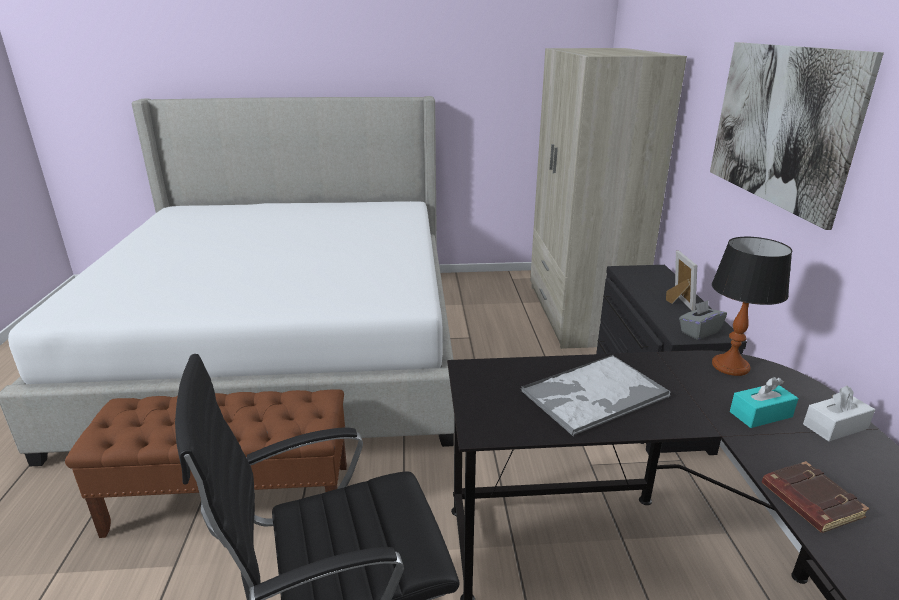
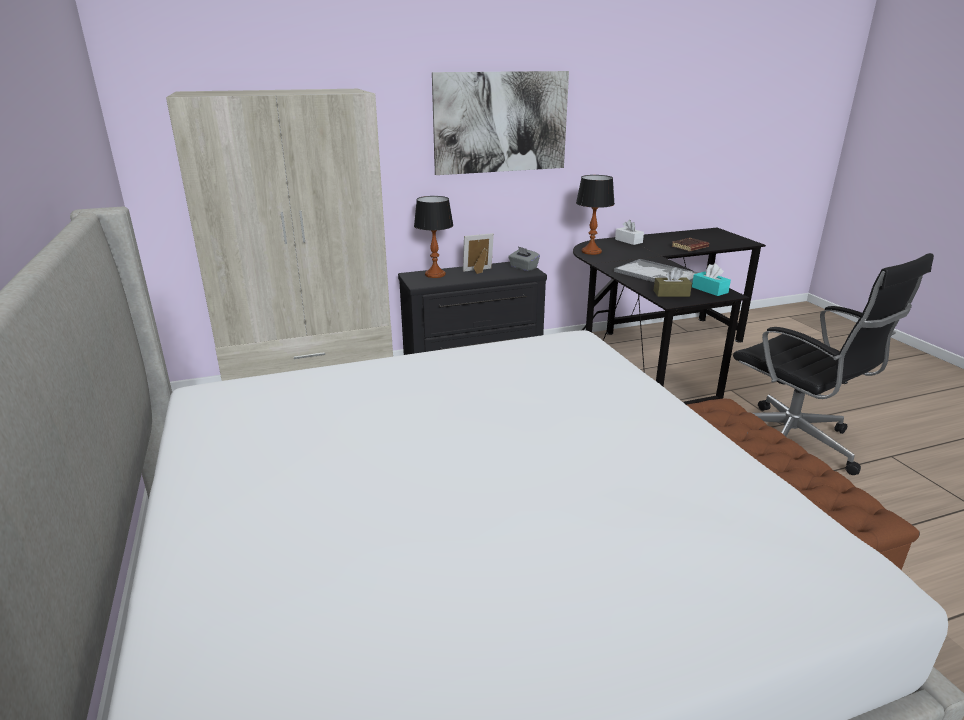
camera: 105 degrees left, 0 degrees up
(501, 379) = (671, 293): none -> brown tissue box
(658, 279) = (435, 274): none -> table lamp
(760, 414) = (634, 249): turquoise tissue box -> turquoise tissue box (709, 290)

